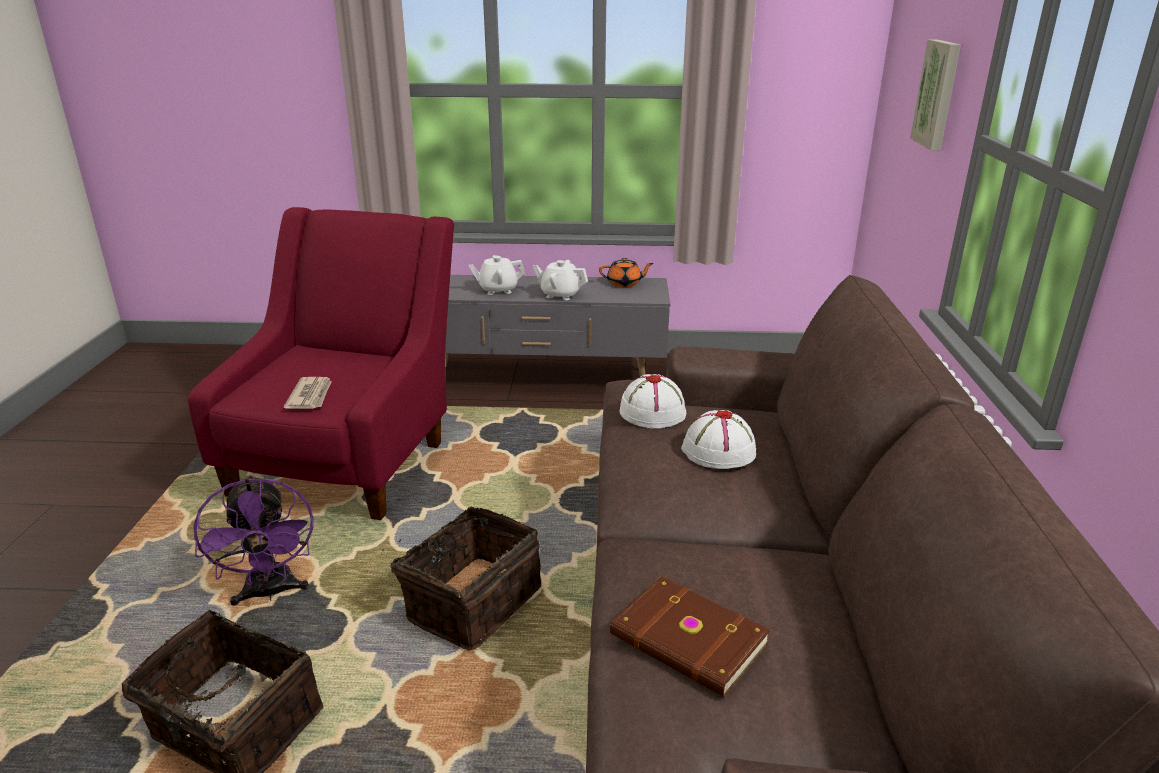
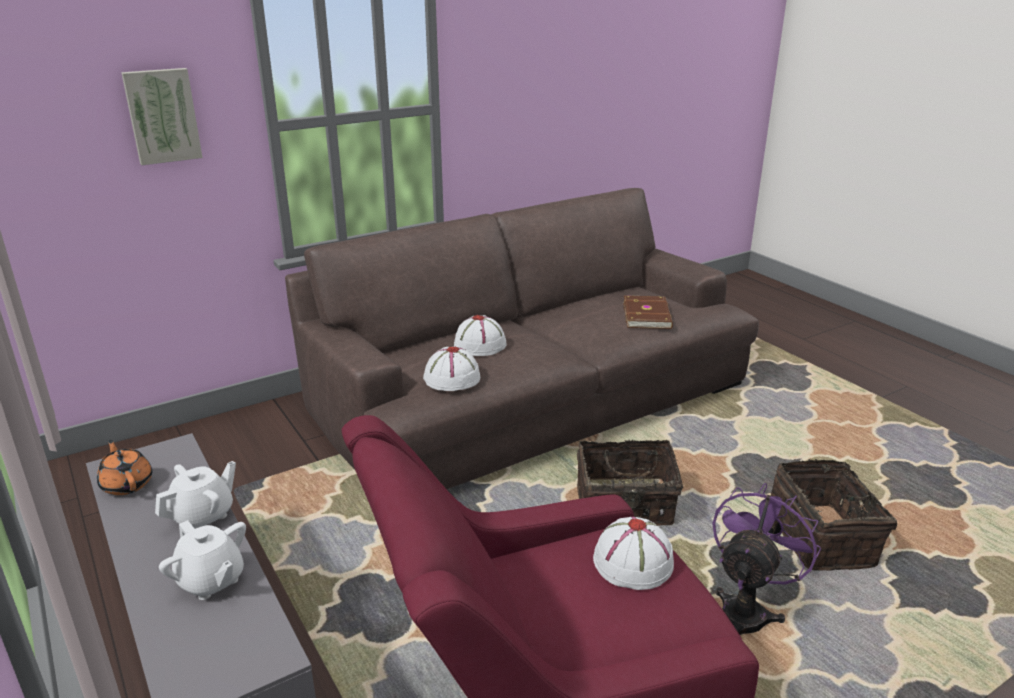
camera: 125 degrees left, 0 degrees up
(311, 396) = (633, 563): newspaper -> white hat
(560, 295) = (203, 516): white teapot -> white teapot turned 120 degrees counterclockwise

